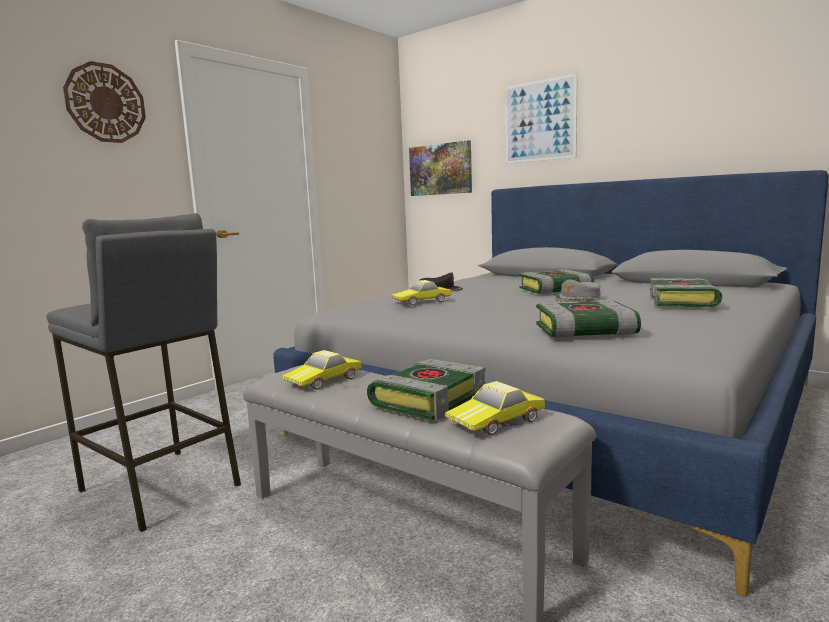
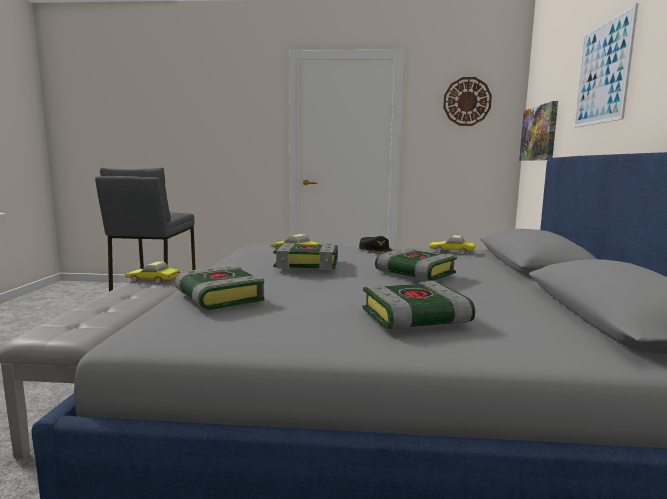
camera: 55 degrees right, 0 degrees up
(105, 103) = (240, 98): wall clock -> wall clock (467, 101)
(428, 399) = (117, 304): book -> book (308, 264)
(498, 421) = (72, 324): toy car -> toy car (452, 251)
(578, 298) = (381, 282): grey cap -> none

